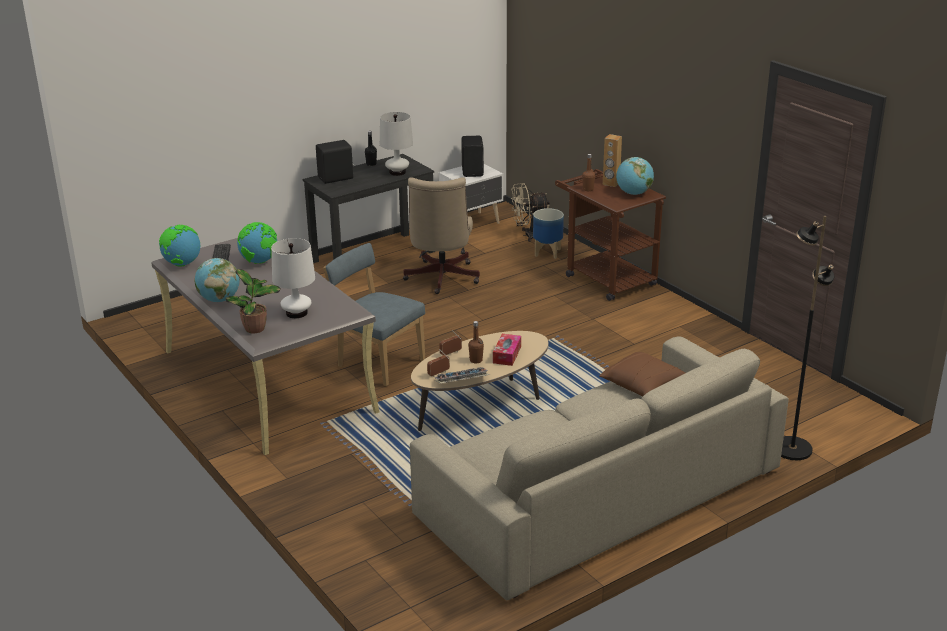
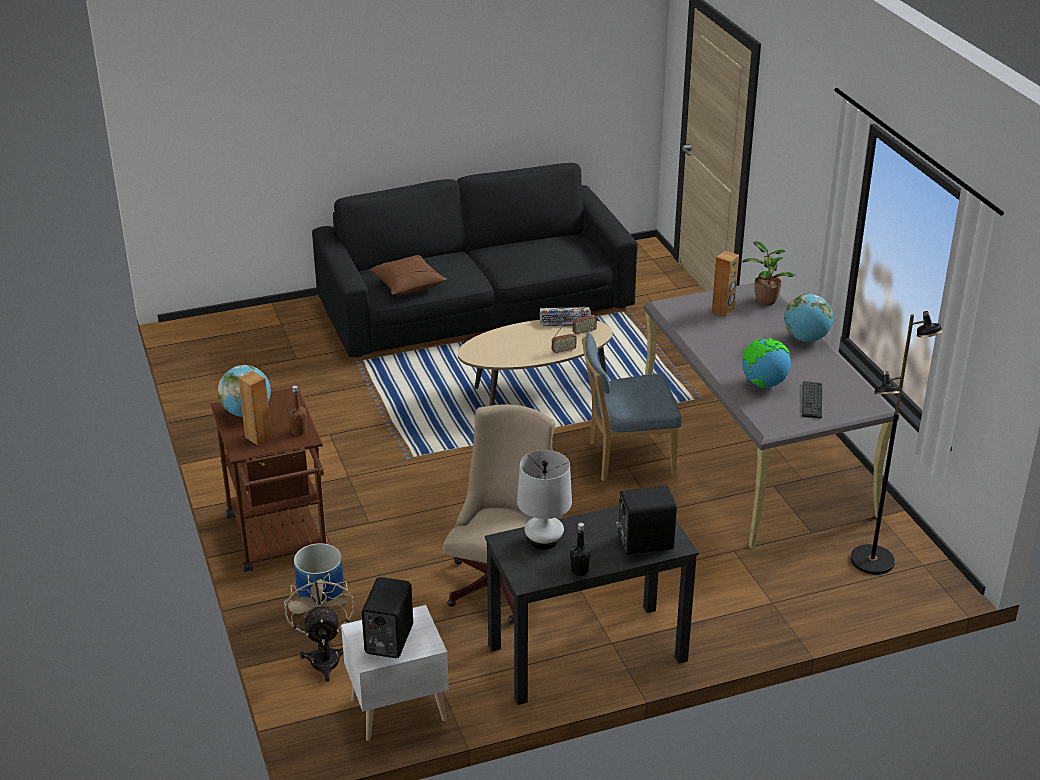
camera: 165 degrees left, 5 degrees up
(182, 264) = (858, 395): globe -> none
(296, 313) = (723, 311): white table lamp -> brown speaker
(378, 362) = (626, 459): blue chair -> blue chair turned 120 degrees clockwise
(476, 360) = (542, 339): brown bottle -> none
(507, 355) = (508, 340): tissue box -> none
(528, 235) = (324, 656): beige fan -> beige fan turned 105 degrees counterclockwise
(598, 493) = (475, 304): beige sofa -> black sofa
(791, 449) = (287, 310): black floor lamp -> black floor lamp (873, 561)

